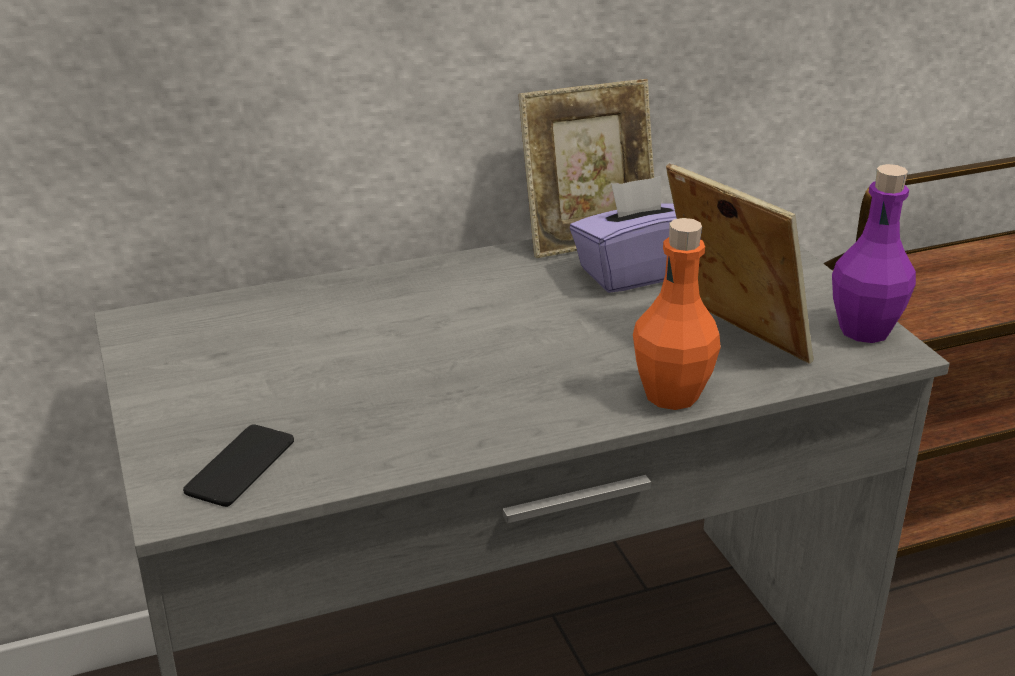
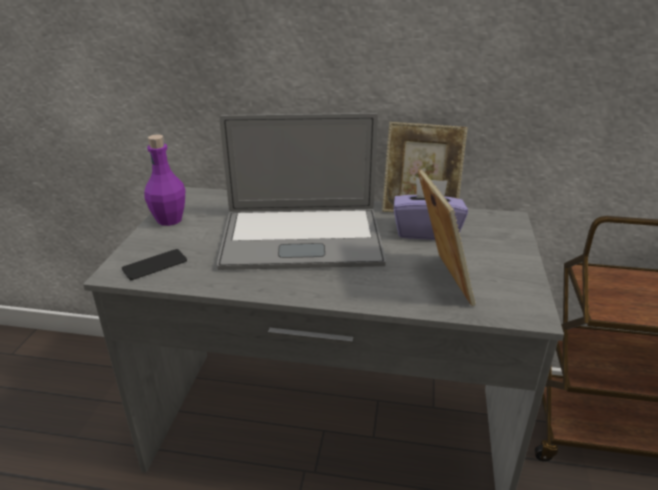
camera: 30 degrees right, 0 degrees up
(453, 340) = (301, 238): none -> laptop
(671, 395) = (377, 297): orange bottle -> none
(864, 330) = (526, 298): purple bottle -> purple bottle (169, 220)

